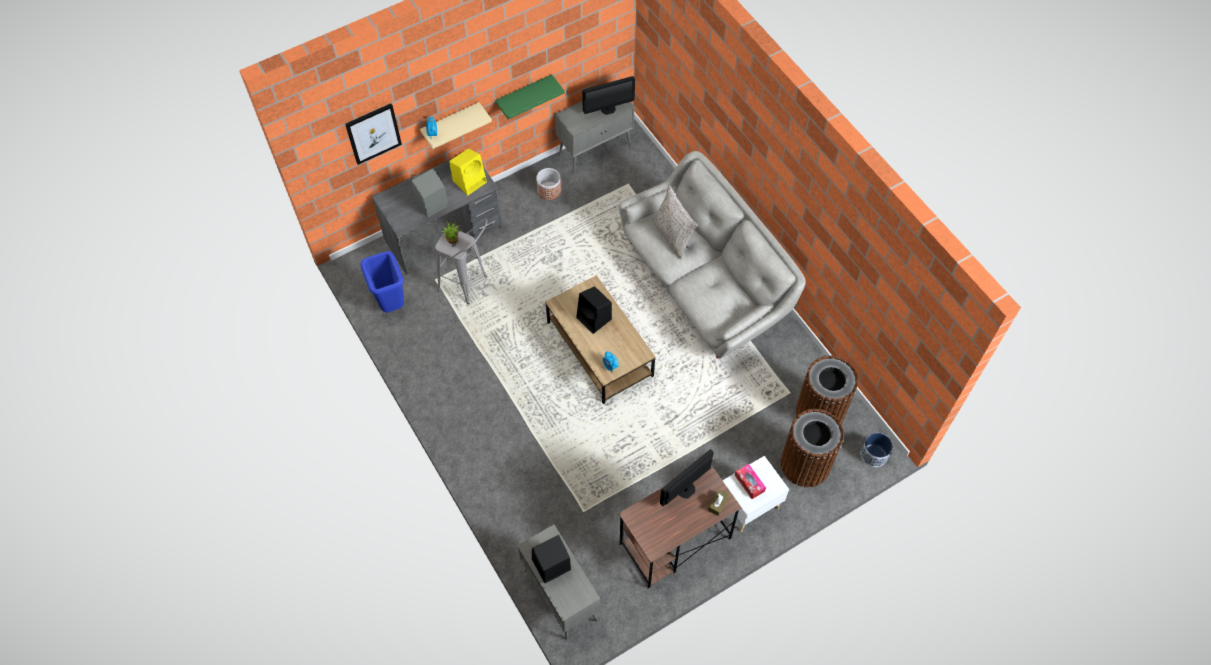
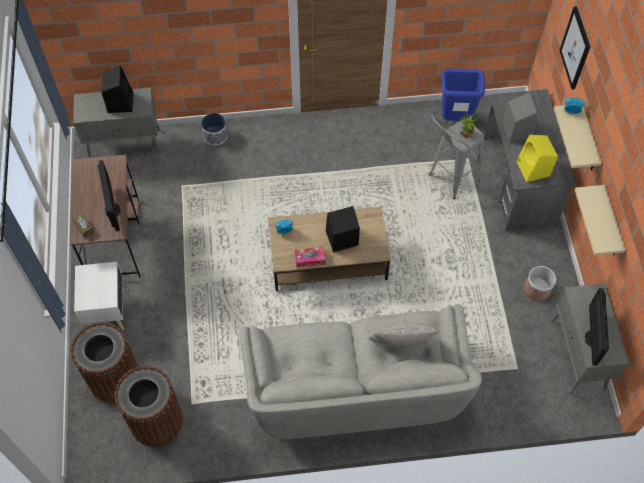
camera: 115 degrees right, 0 degrees up
(524, 95) = (611, 224): green shelf -> beige shelf
(749, 483) = (100, 282): tissue box -> tissue box (310, 259)
(873, 455) = (84, 446): planter -> planter (215, 135)

